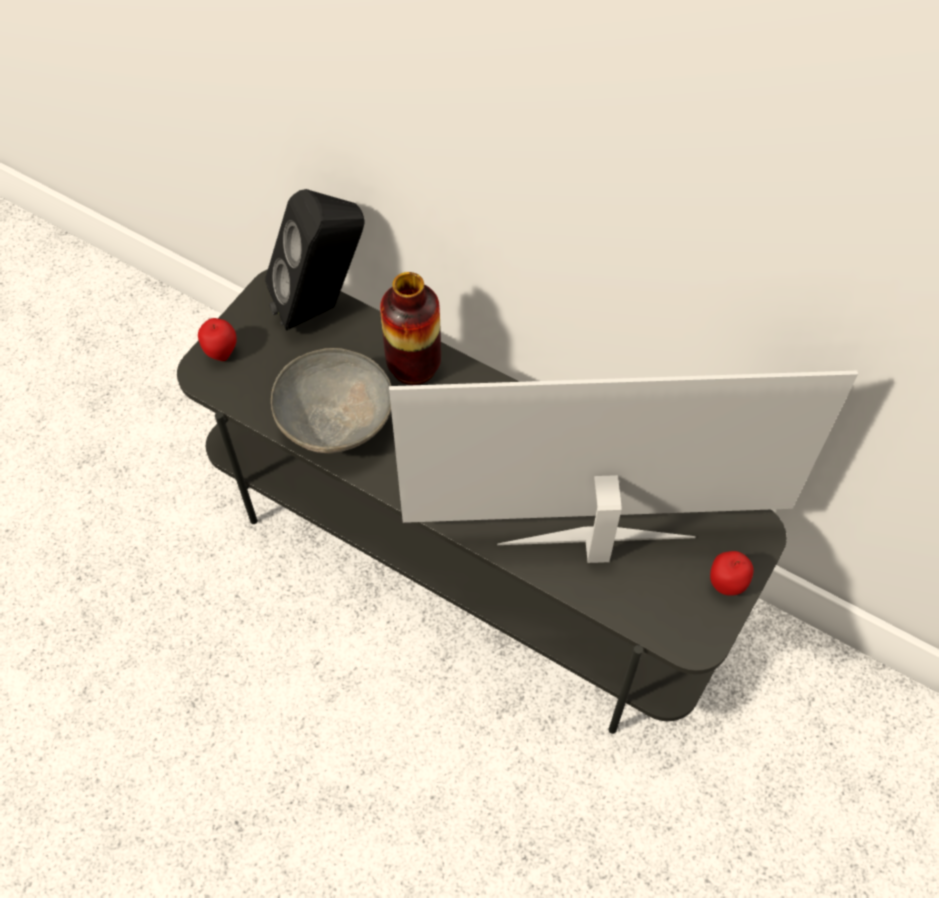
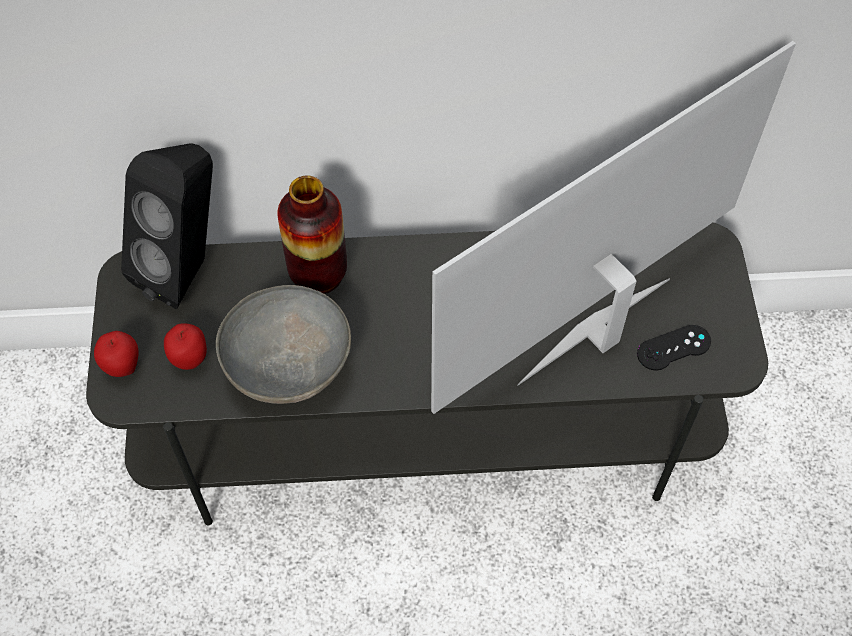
camera: 35 degrees left, 0 degrees up
(651, 595) = (674, 348): none -> black game controller
(726, 584) = (722, 302): apple -> apple (190, 359)

